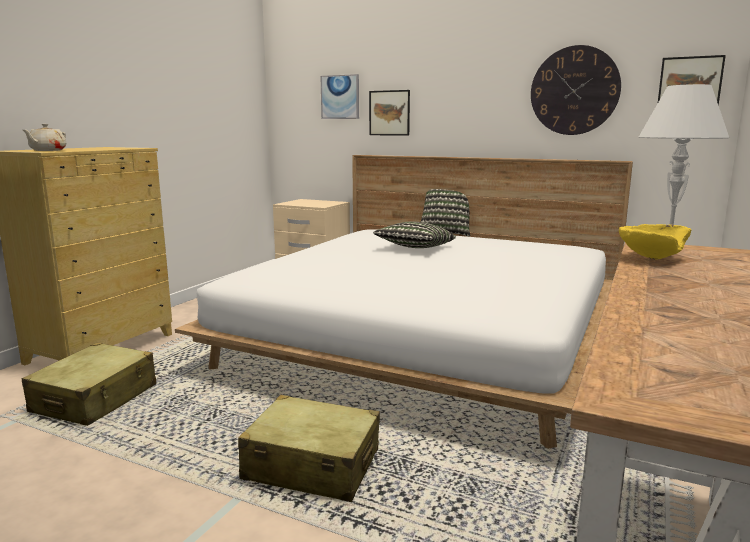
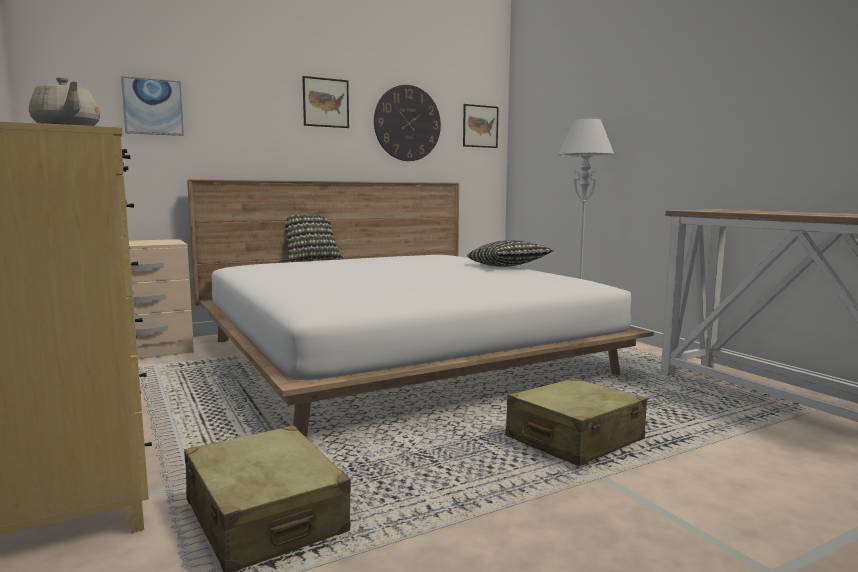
camera: 55 degrees left, 5 degrees down
(389, 113) = (226, 131): picture -> picture (325, 102)
(415, 248) = (360, 268): pillow -> pillow (508, 267)
(649, 258) = (724, 211): yellow bowl -> none

